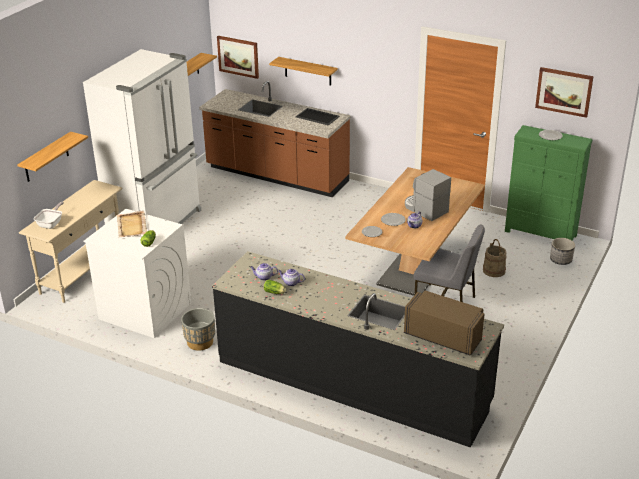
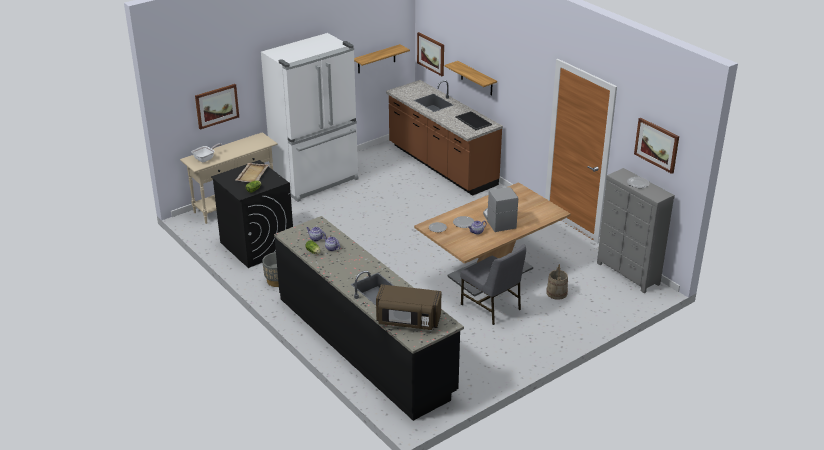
camera: 25 degrees right, 0 degrees up
(46, 157) = (216, 106): shelf -> picture
(144, 311) = (256, 246): white washing machine -> black washing machine
(444, 336) = (408, 321): brown microwave -> brown microwave turned 135 degrees clockwise
(540, 234) = (627, 274): green dresser -> grey dresser
(561, 260) = (625, 301): planter -> none

